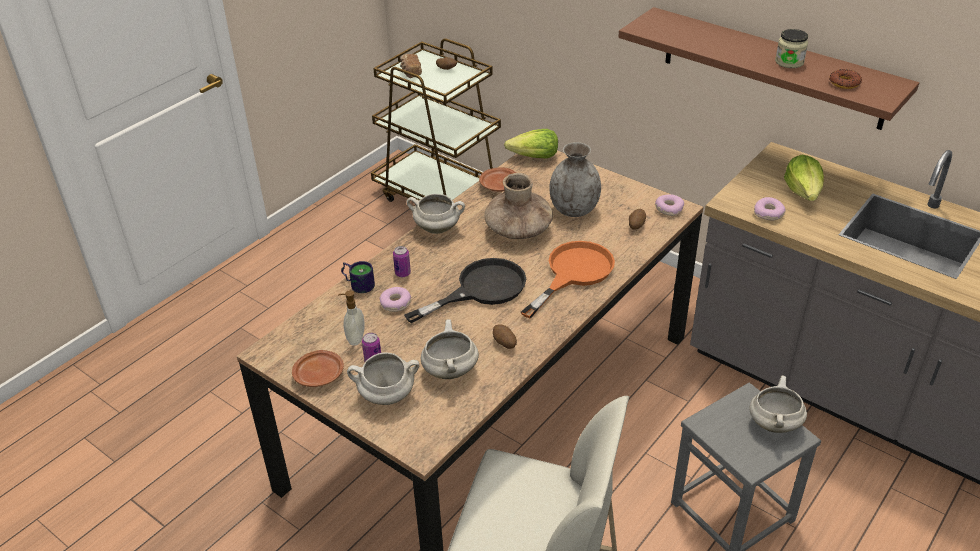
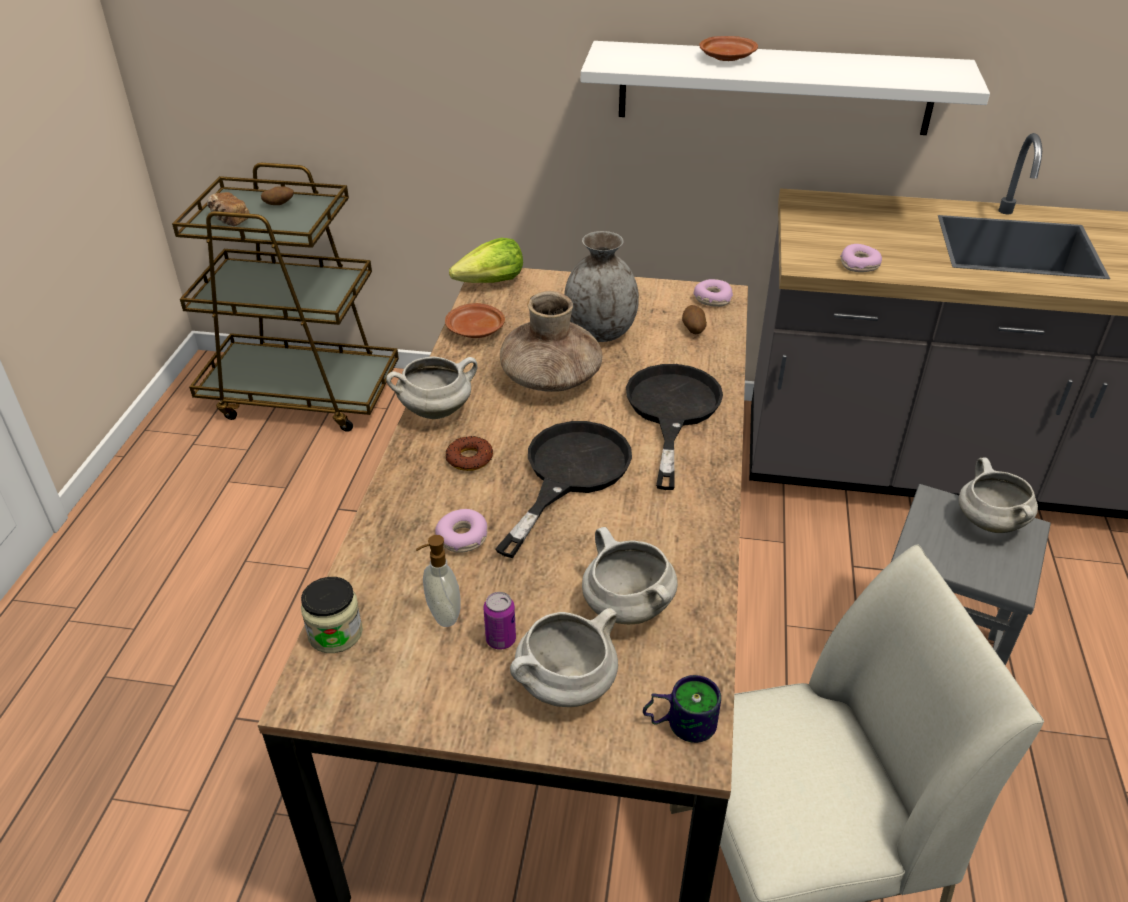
camera: 30 degrees left, 0 degrees up
(319, 375) = (431, 697): brown plate -> brown plate (727, 57)
(359, 283) = (380, 528): mug -> mug (679, 721)
(402, 273) = (437, 490): can -> none
(504, 343) = (667, 538): potato -> none
(573, 273) = (671, 412): orange frying pan -> black frying pan
(772, 68) = (774, 88): brown shelf -> white shelf
(789, 62) = (820, 66): jar -> jar (335, 633)
(803, 192) = (870, 232): lettuce -> none
(844, 83) = (904, 74): donut -> donut (469, 458)

